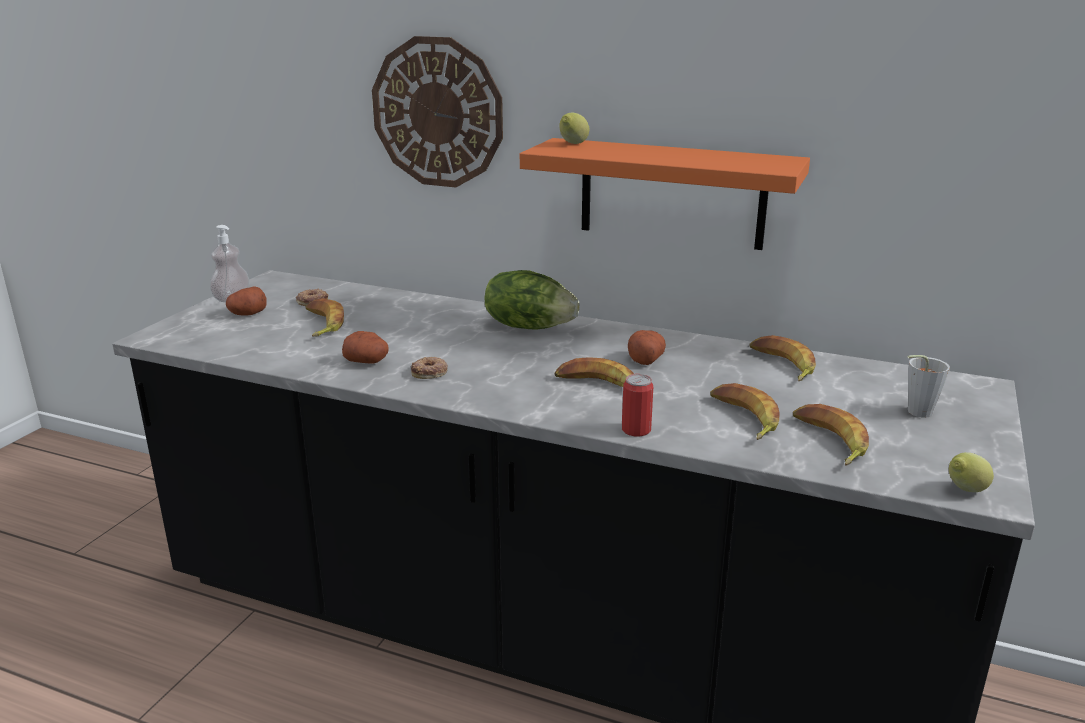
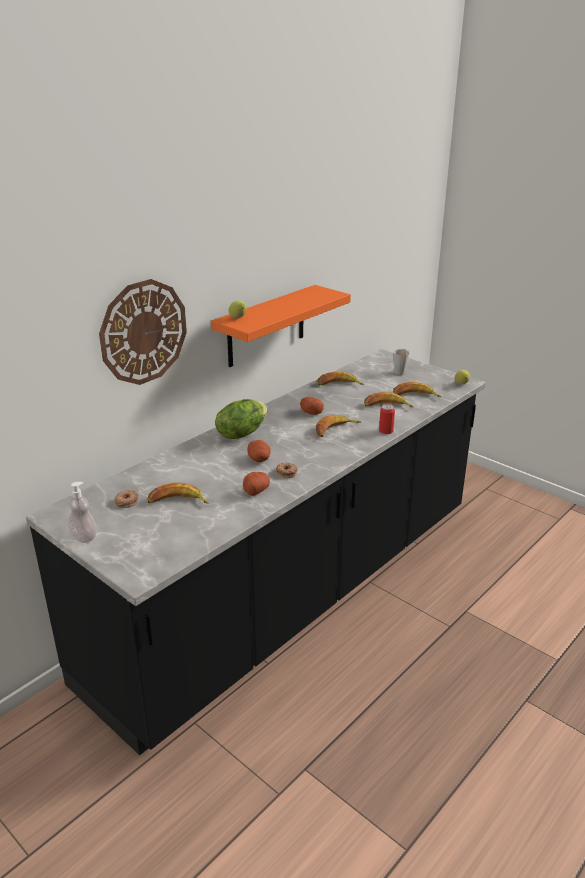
camera: 70 degrees left, 5 degrees up
(248, 314) = (127, 530): potato -> potato (259, 459)

